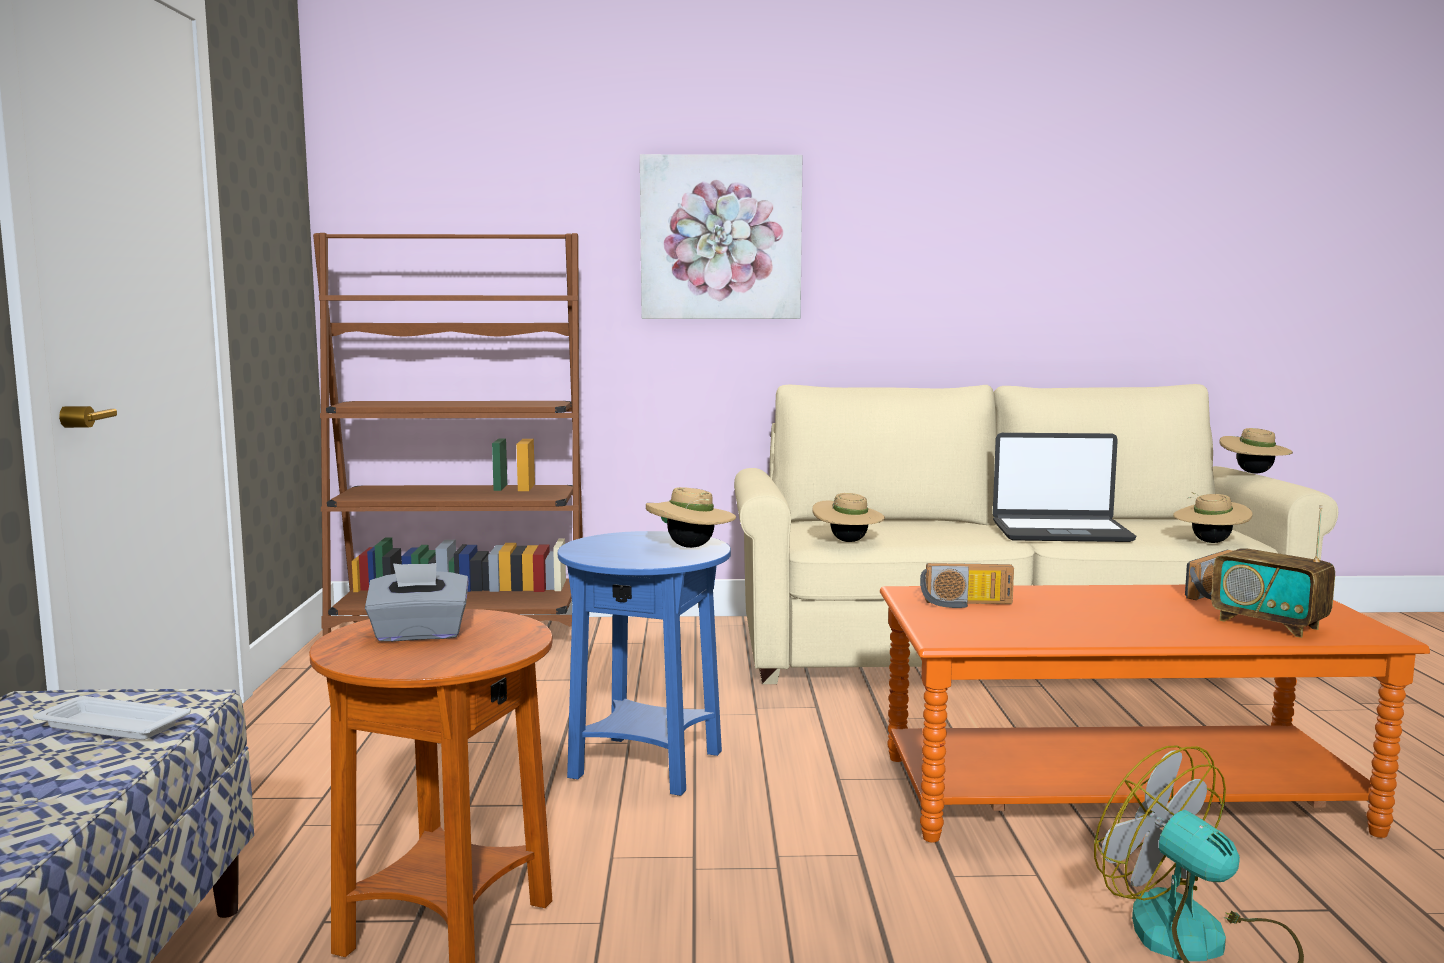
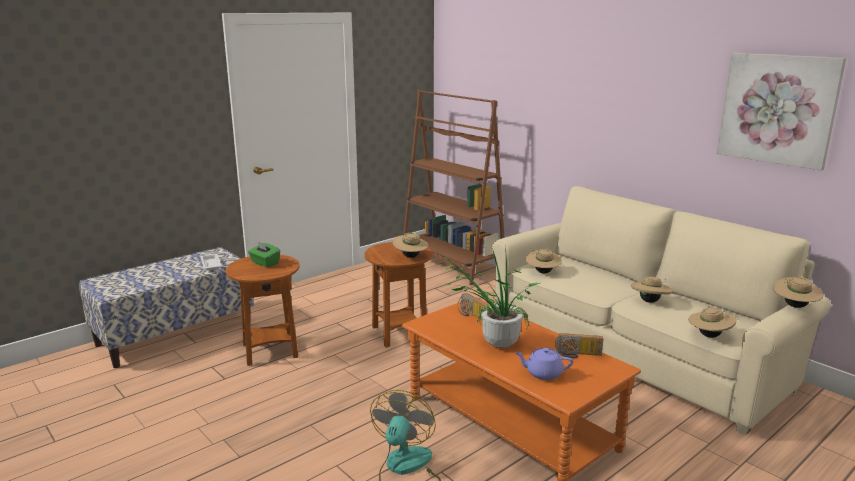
camera: 50 degrees right, 10 degrees up
(419, 634) = (264, 263): grey tissue box -> green tissue box
(647, 766) = (399, 334): blue side table -> brown side table
(720, 238) = (571, 105): picture -> picture (778, 109)
(1060, 532) = (650, 301): laptop -> beige hat
(1108, 620) = (492, 343): none -> potted plant
(1269, 624) = (543, 373): radio -> purple teapot

